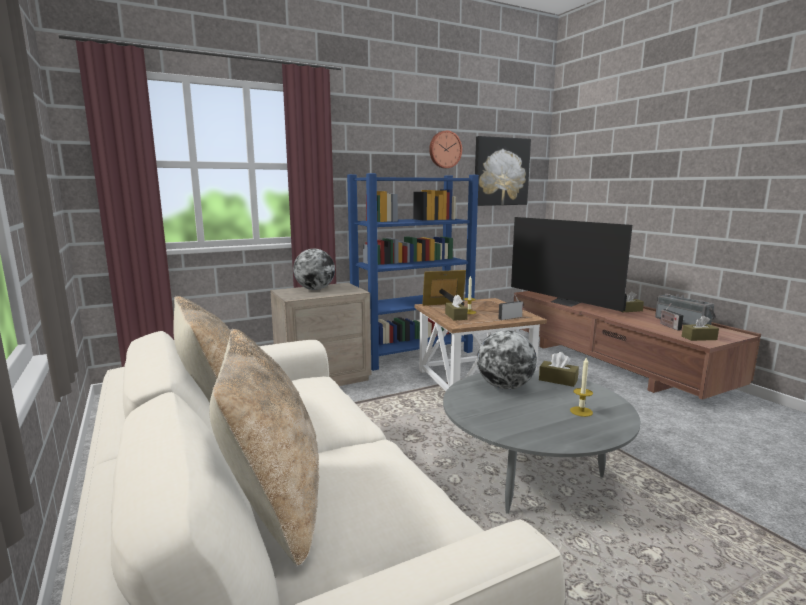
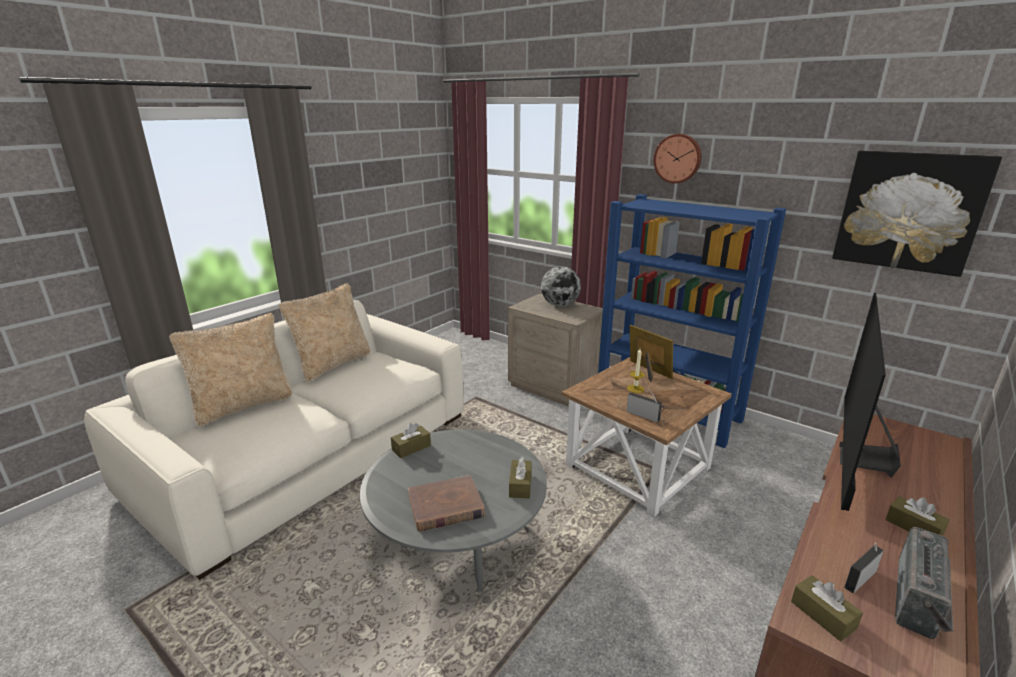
camera: 65 degrees right, 10 degrees up
(444, 149) = (791, 169): wall clock -> wall clock (678, 158)
(456, 316) = (608, 385): brown tissue box -> brown tissue box (411, 447)
(505, 387) = (479, 456): globe -> none
(581, 411) = (446, 506): candle -> brown book

